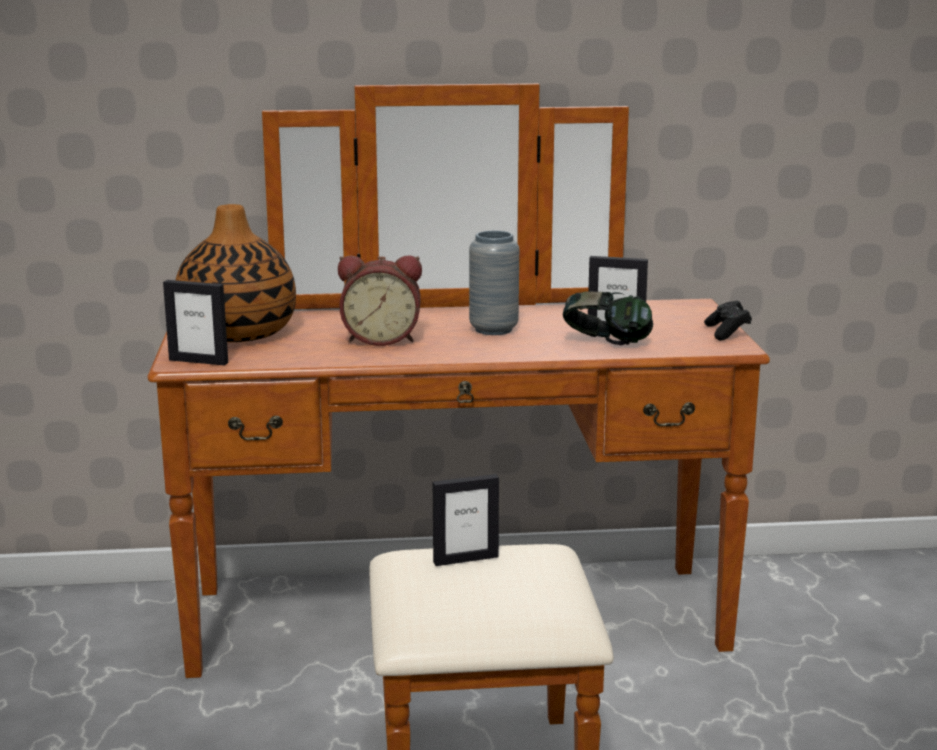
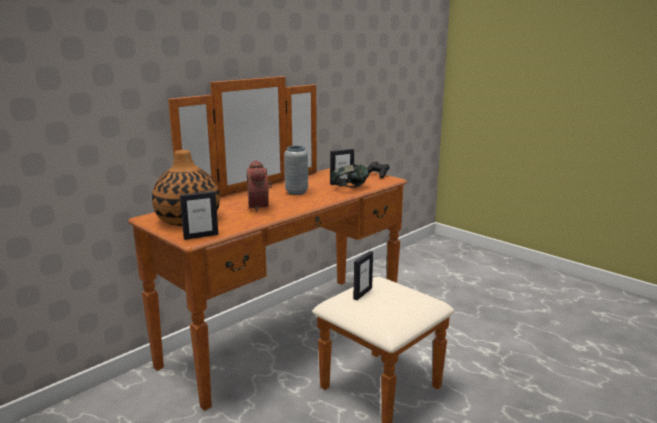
camera: 40 degrees left, 0 degrees up
(381, 339) = (261, 206): alarm clock -> alarm clock turned 120 degrees clockwise

